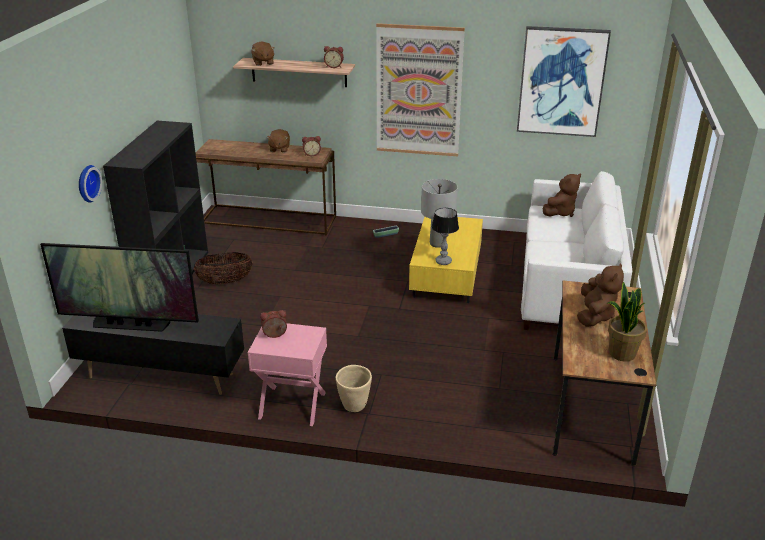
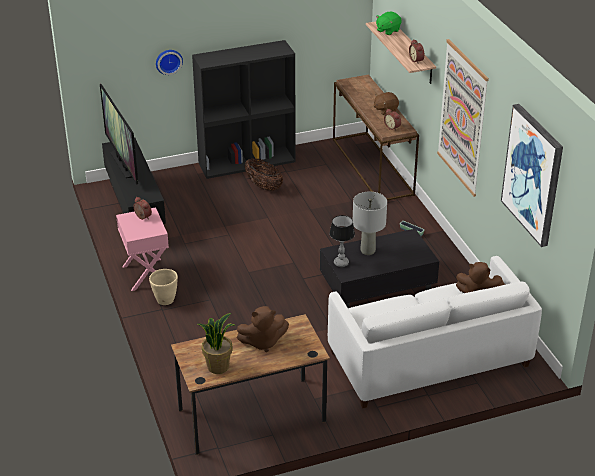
camera: 60 degrees right, 5 degrees up
(263, 63) = (387, 30): brown plush toy -> green plush toy
(446, 275) = (376, 285): yellow coffee table -> black coffee table

